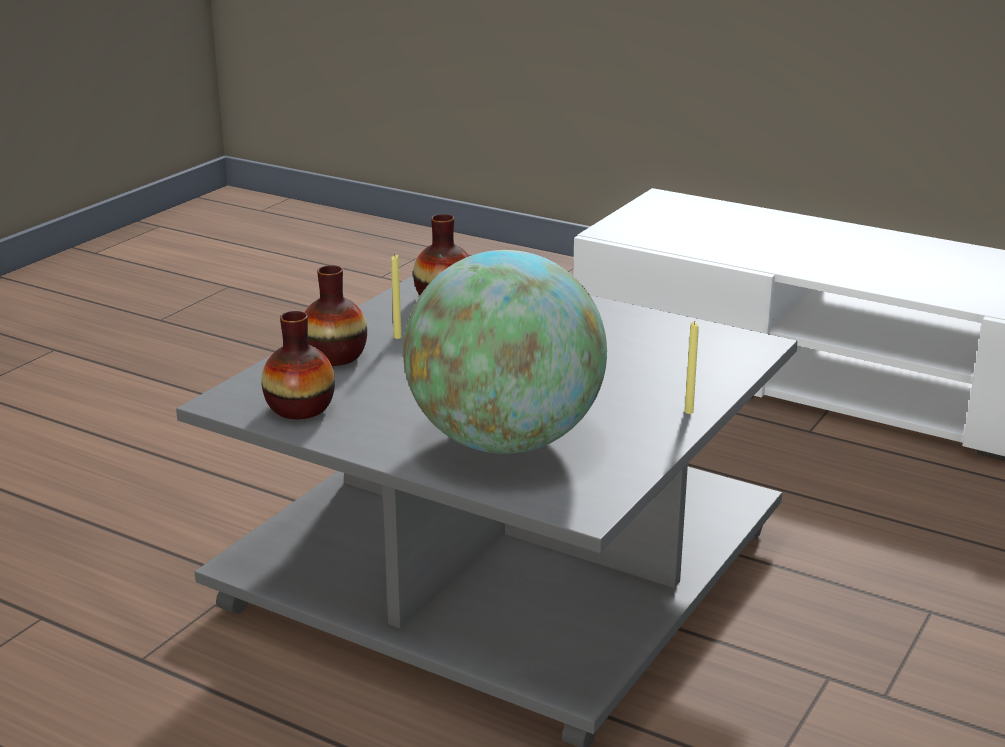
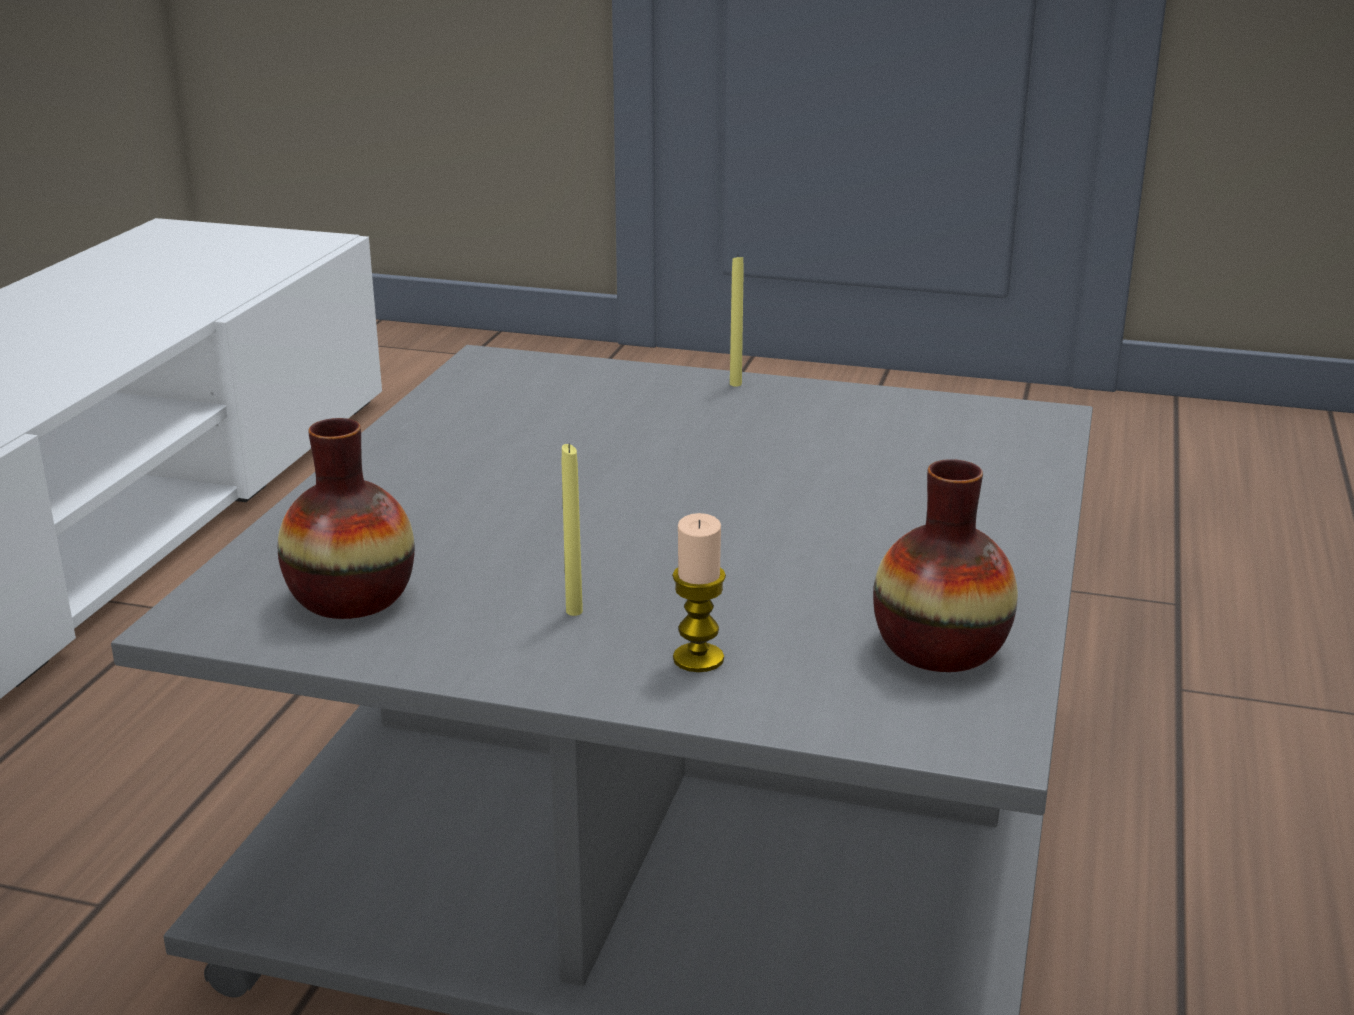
camera: 105 degrees left, 0 degrees up
(334, 356) = (698, 659): vase -> candle
(505, 441) = (912, 475): globe -> none

